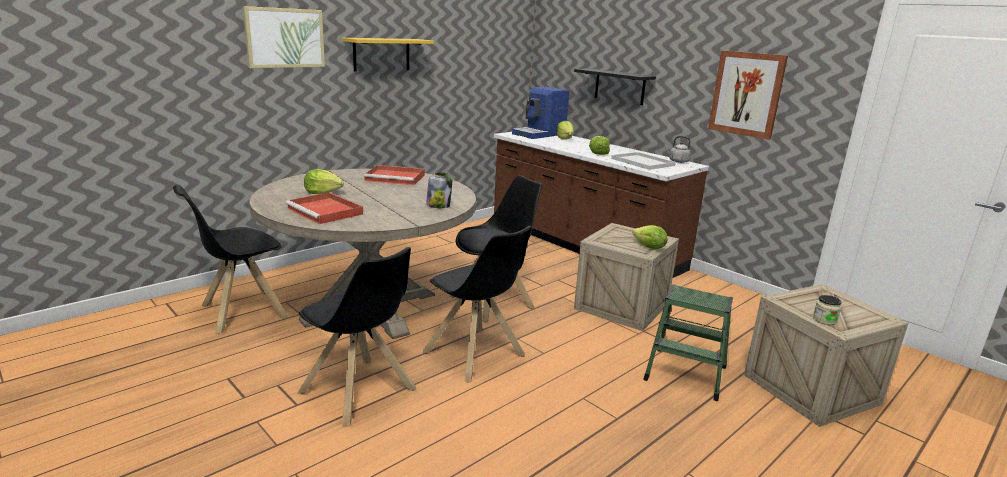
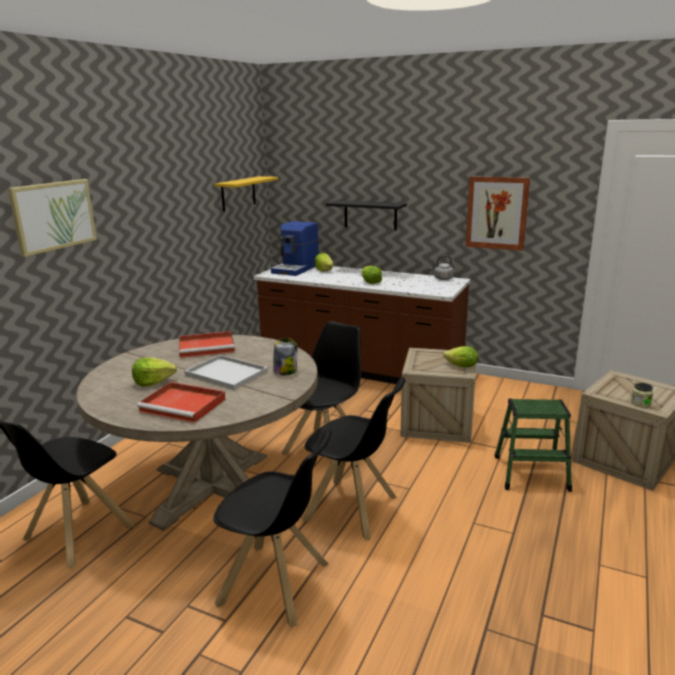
camera: 20 degrees left, 0 degrees up
(381, 54) = (145, 215): yellow shelf -> yellow shelf (238, 193)
(643, 162) = (418, 285): white tray -> white tray (228, 373)

